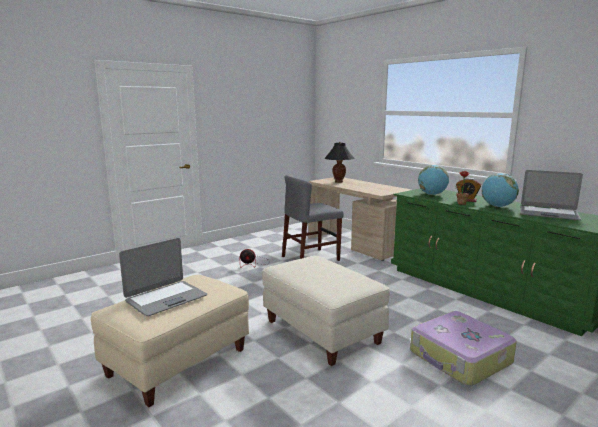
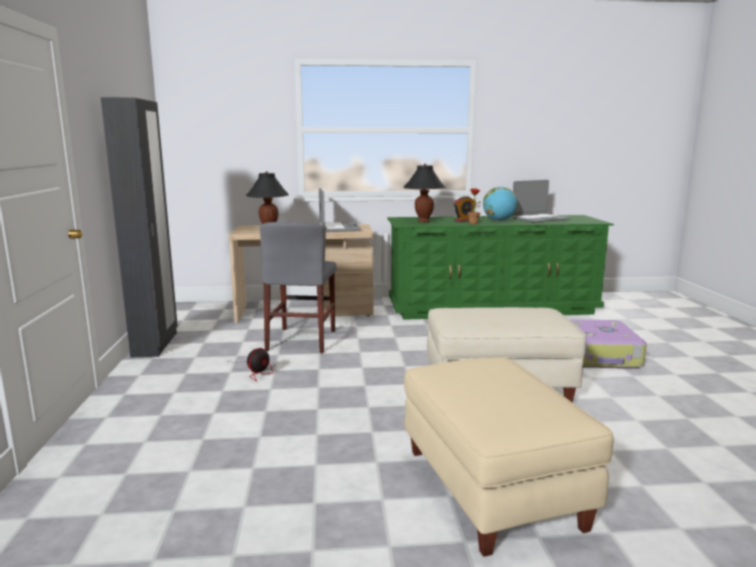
camera: 55 degrees left, 0 degrees up
(166, 298) = (500, 393): laptop -> laptop (339, 228)
(255, 236) = (155, 344): none -> black wardrobe
(432, 194) = (424, 221): globe -> black table lamp

